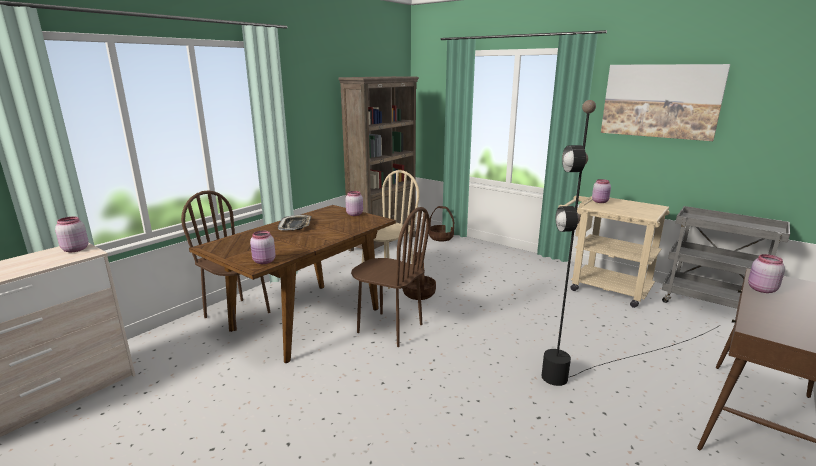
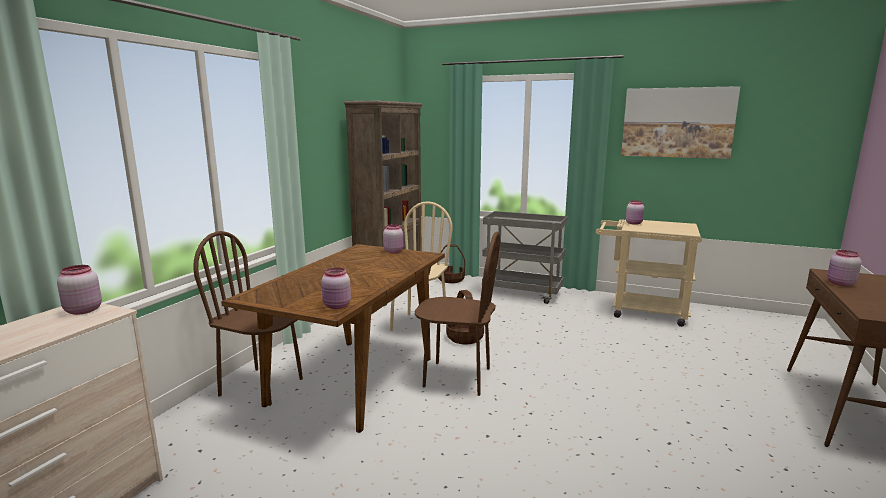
camera: 15 degrees left, 5 degrees down
(295, 226) = (336, 267): tray -> none
(609, 362) = (695, 379): black floor lamp -> none
(711, 305) = (744, 316): grey cart -> grey cart (523, 293)

